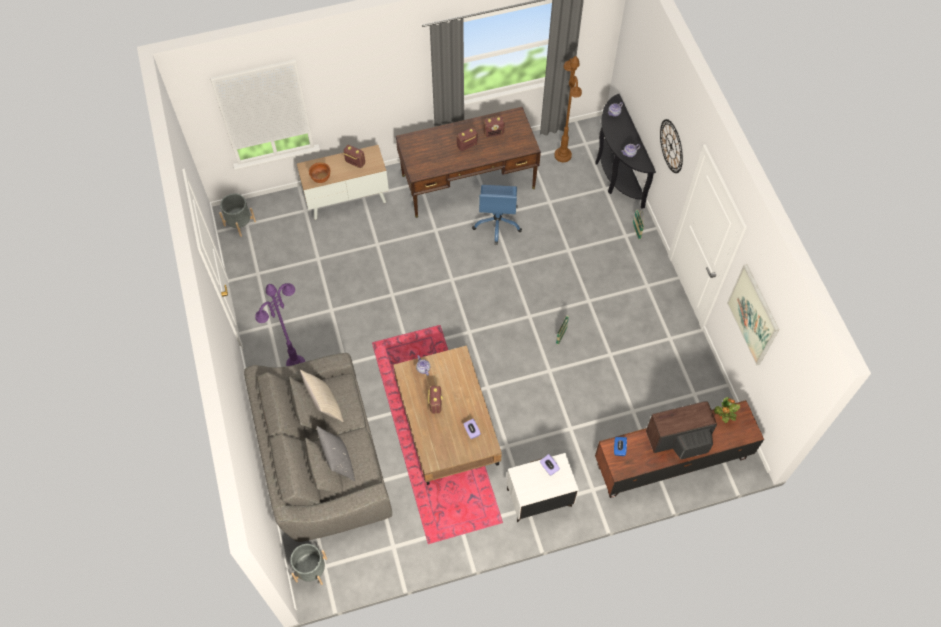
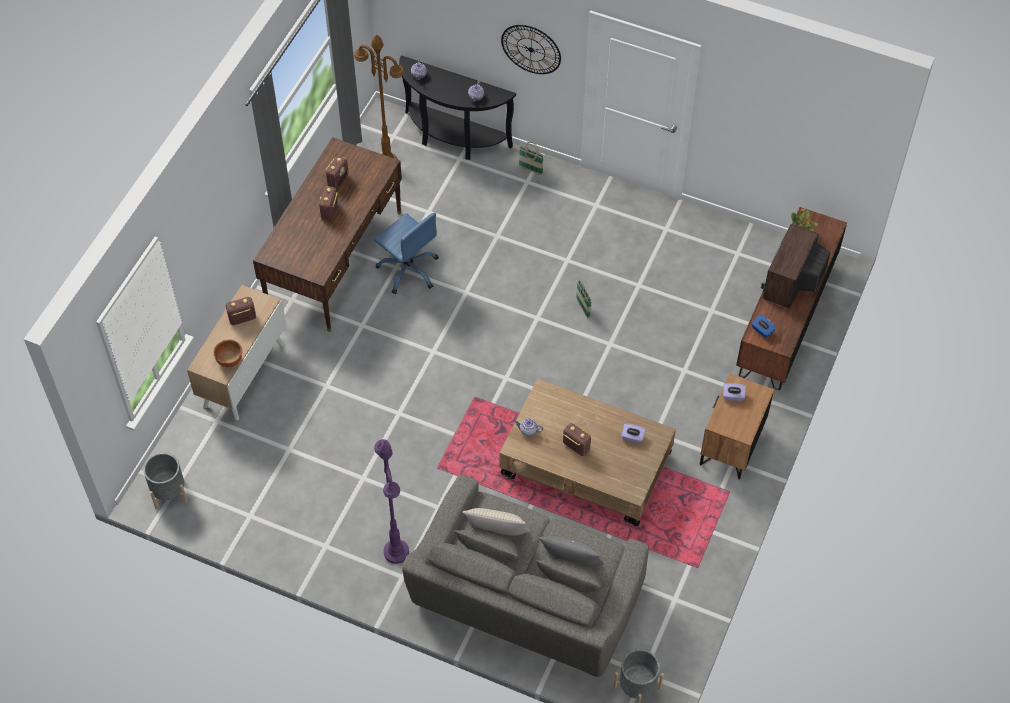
camera: 50 degrees left, 5 degrees down
(539, 499) = (732, 445): white nightstand -> brown nightstand
(753, 315) = (757, 121): picture -> none

